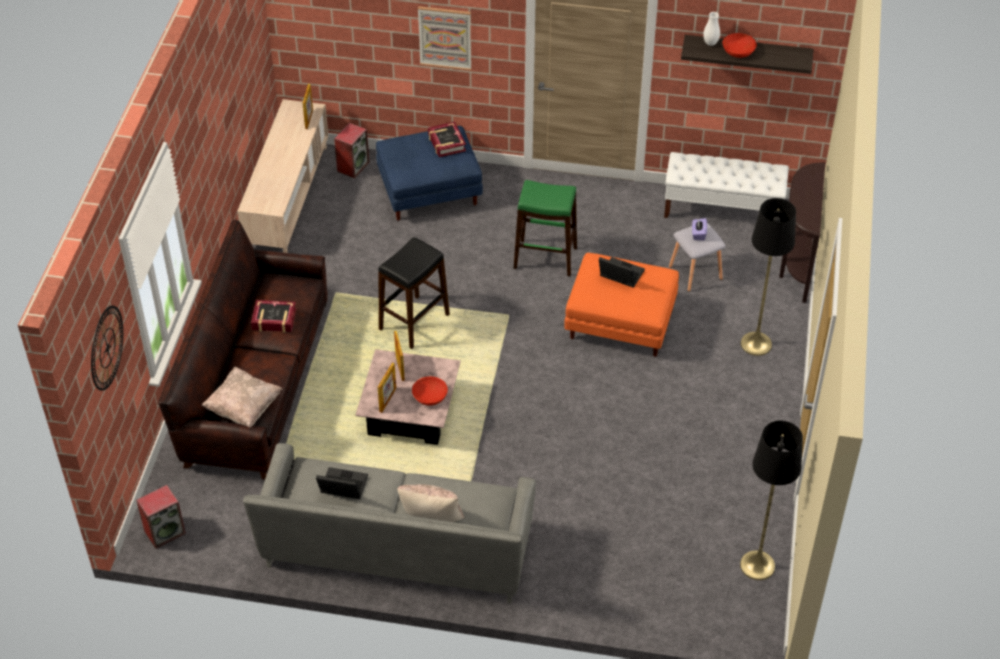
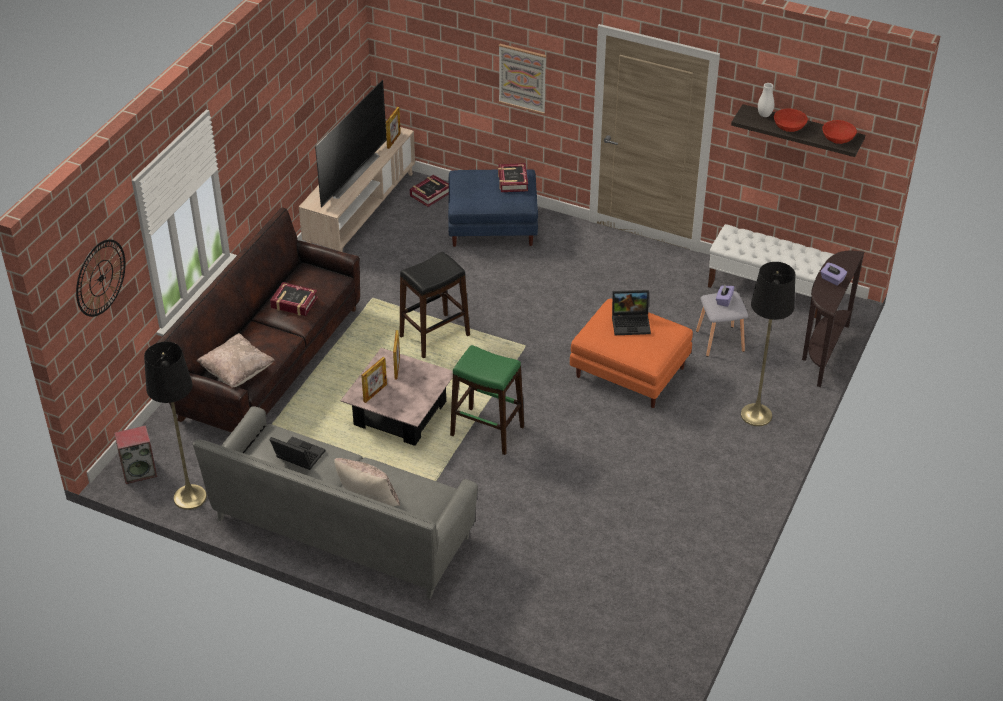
camera: 15 degrees right, 5 degrees down
(277, 164) = (350, 174): none -> television
(353, 166) = (430, 194): speaker -> book
(430, 396) = (415, 397): red bowl -> red bowl (838, 137)
(545, 258) = (579, 302): green stool -> green stool (487, 431)
(619, 275) = (631, 322): laptop -> laptop turned 135 degrees clockwise
(757, 565) = (682, 615): black floor lamp -> black floor lamp (190, 497)
(805, 197) = (832, 279): none -> purple tissue box

